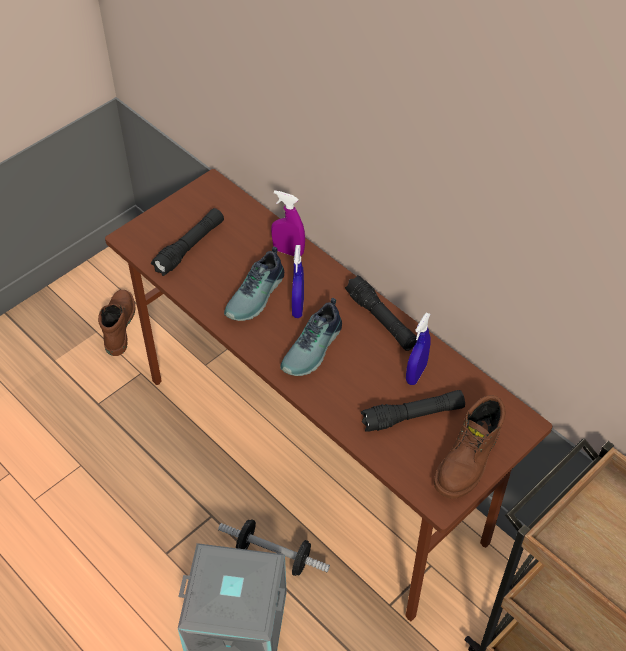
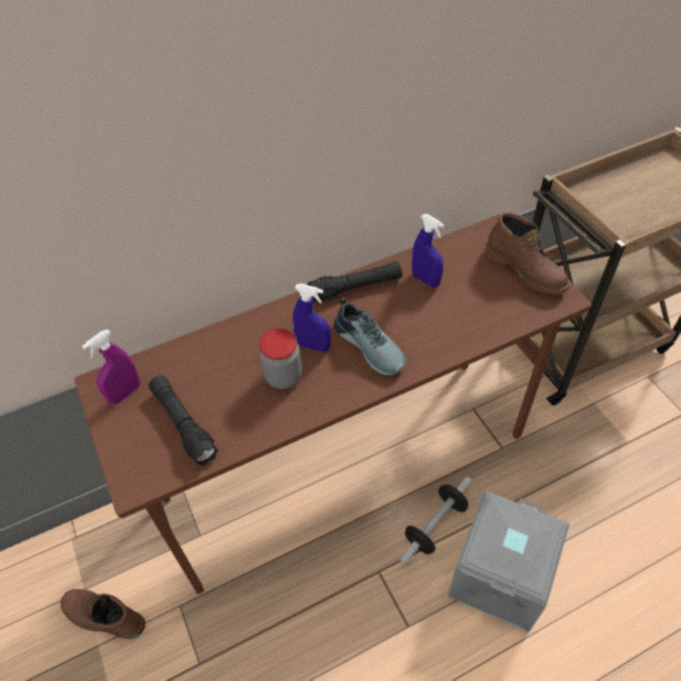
camera: 70 degrees left, 0 degrees up
(257, 296) = (283, 376): shoe -> jar
(288, 251) = (236, 337): purple spray bottle -> purple spray bottle (125, 393)
(413, 416) = (471, 293): black flashlight -> none

